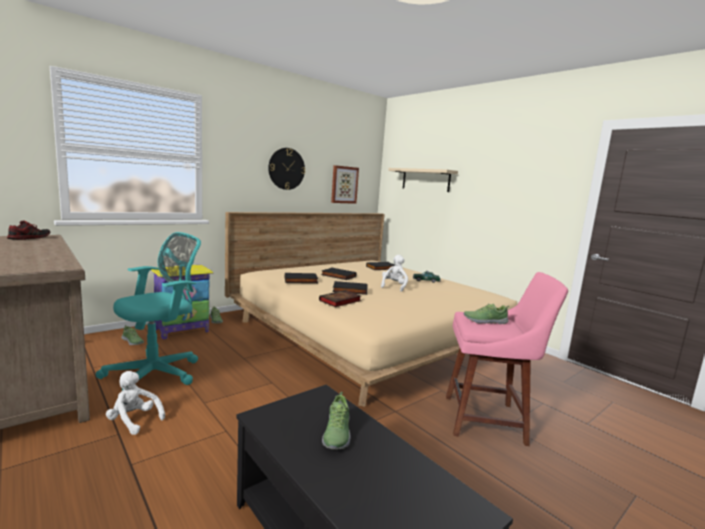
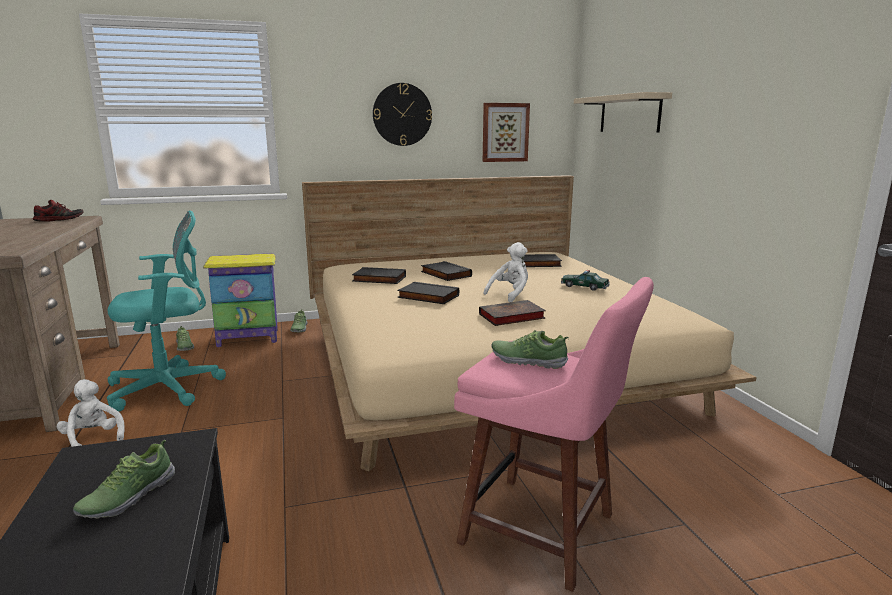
camera: 25 degrees right, 5 degrees up
(339, 301) = (387, 312): book -> book (510, 317)

